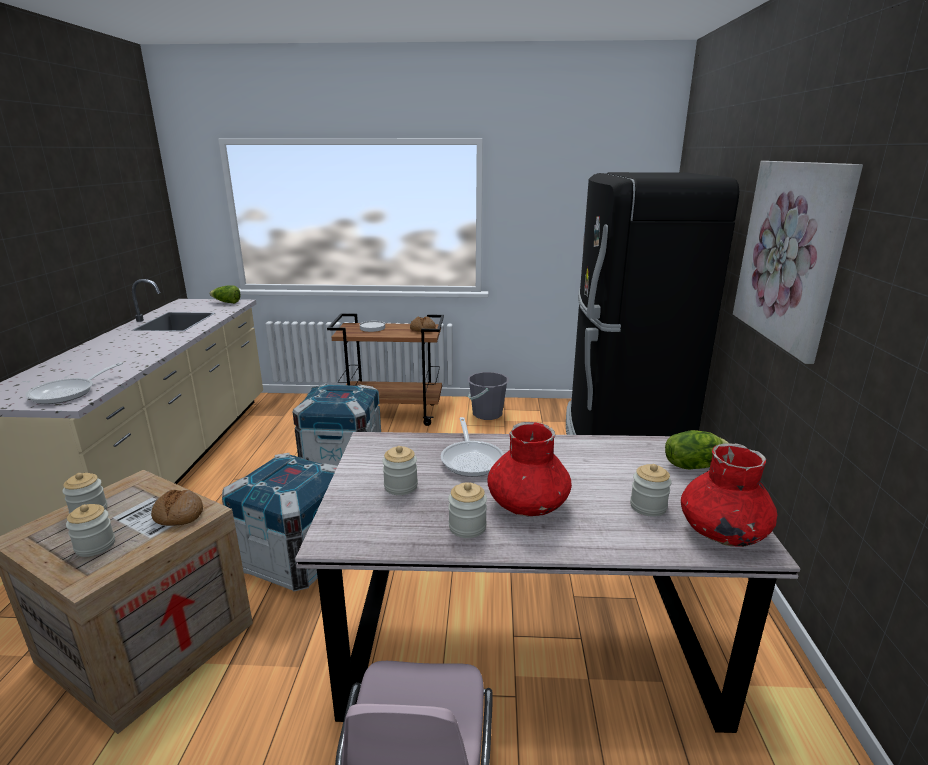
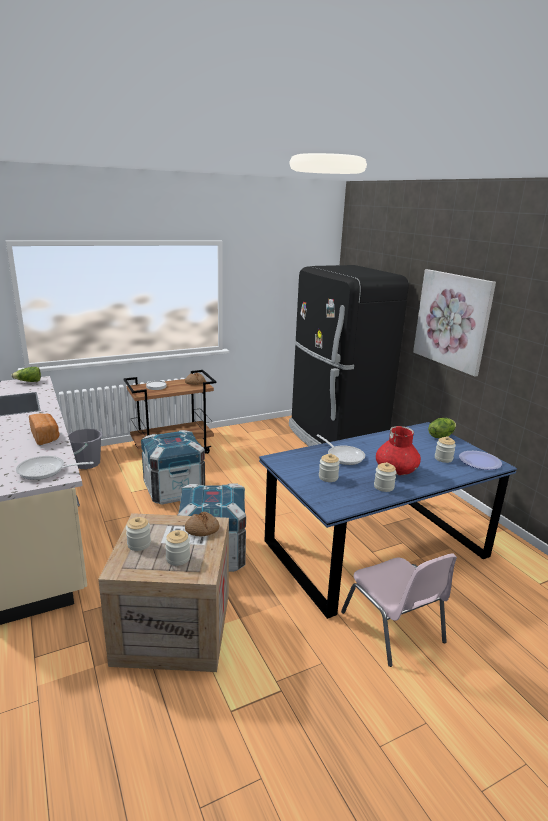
camera: 30 degrees left, 0 degrees up
(68, 392) = (45, 471): frying pan -> frying pan turned 90 degrees clockwise
(137, 357) = (45, 437): none -> bread
(487, 414) = (239, 437): grey bucket -> grey bucket (87, 464)
(525, 630) = (375, 548): grey dining table -> blue dining table
(722, 531) = (479, 461): red vase -> plate

